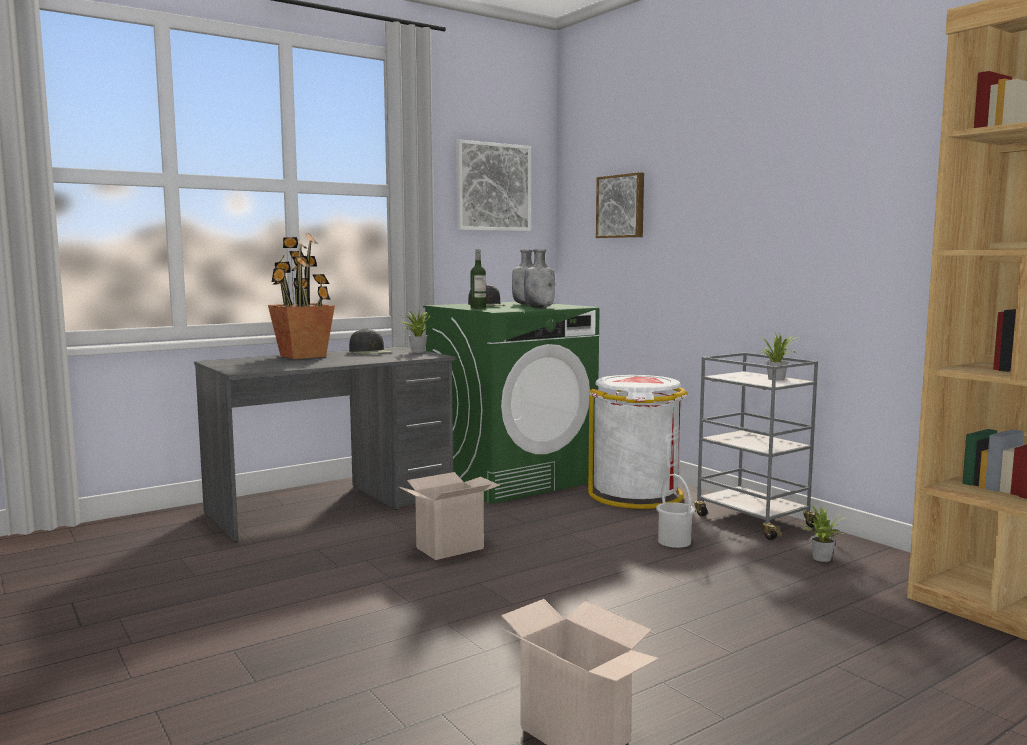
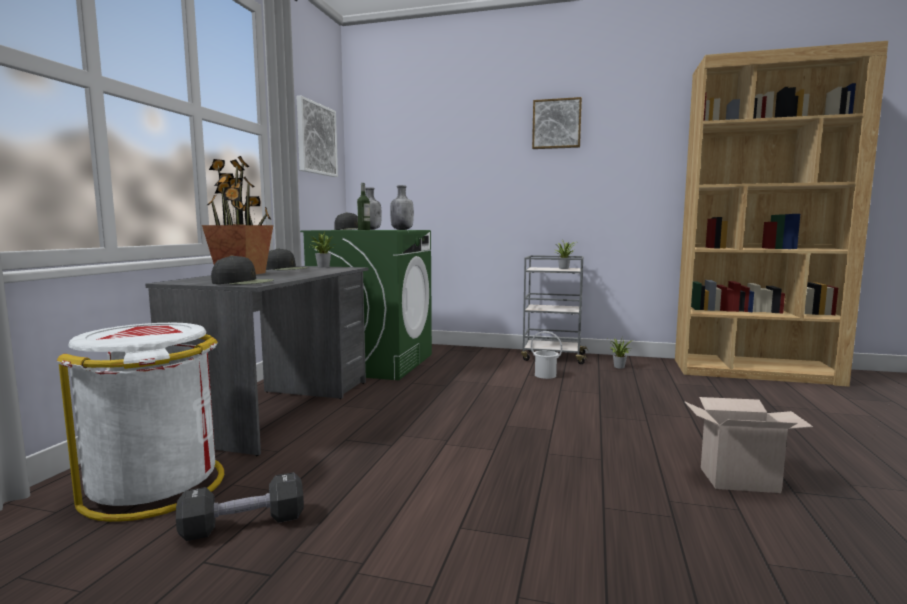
camera: 40 degrees left, 0 degrees up
(130, 588) = (243, 525): none -> black dumbbell
(248, 368) = (244, 282): none -> black cap
(450, 547) = (438, 411): cardboard box -> none
(621, 206) = (415, 161): picture -> picture (556, 124)
(636, 495) = (469, 357): white trash can -> white trash can (156, 487)

